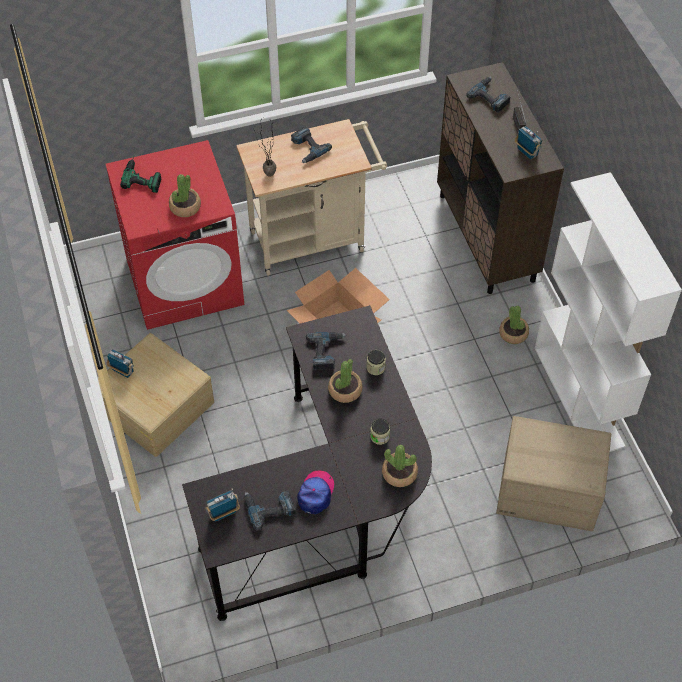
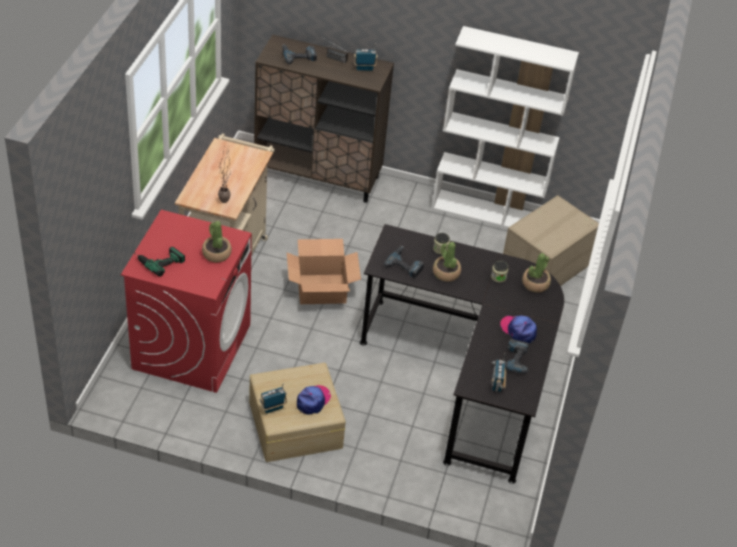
camera: 60 degrees left, 10 degrees down
(154, 395) = (313, 401): none -> cap
(307, 148) = (220, 171): power drill -> none
(513, 334) = (410, 210): potted plant -> none

